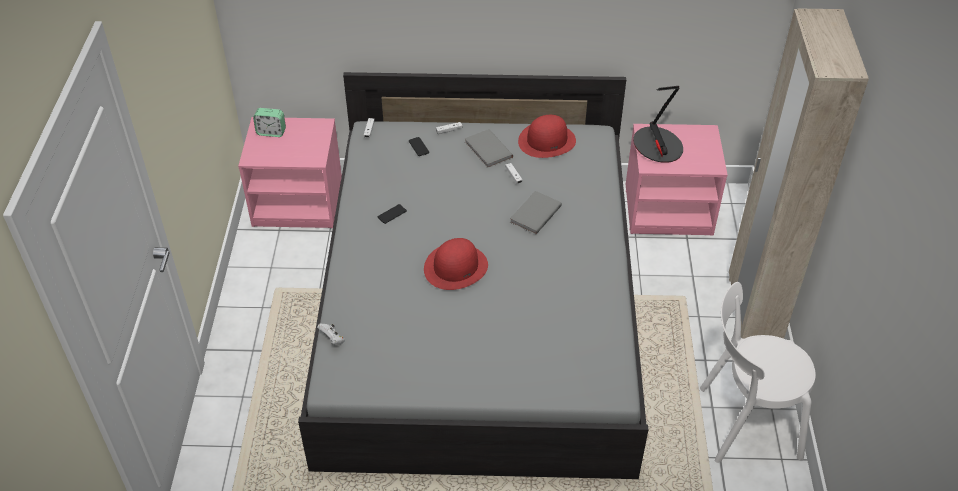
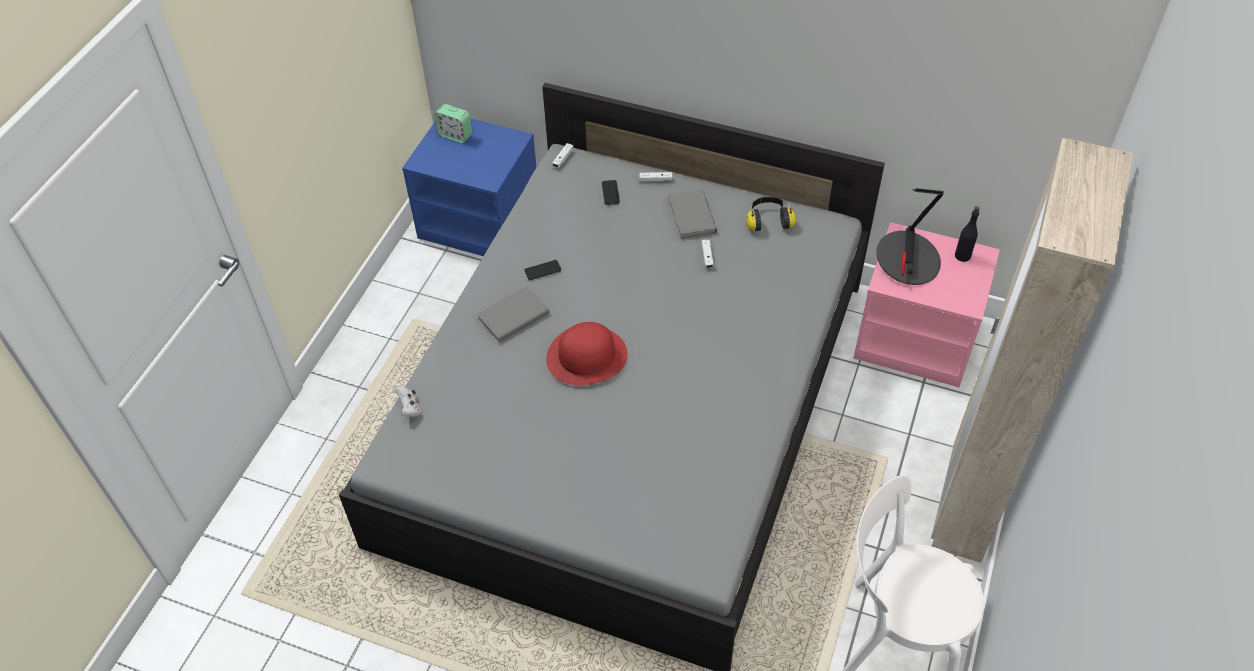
camera: 20 degrees right, 5 degrees up
(299, 202) = (481, 221): pink nightstand -> blue nightstand
(534, 214) = (710, 312): grey book -> grey book (511, 315)
(547, 140) = (768, 220): red hat -> headphones
(694, 135) = (962, 256): none -> black bottle

